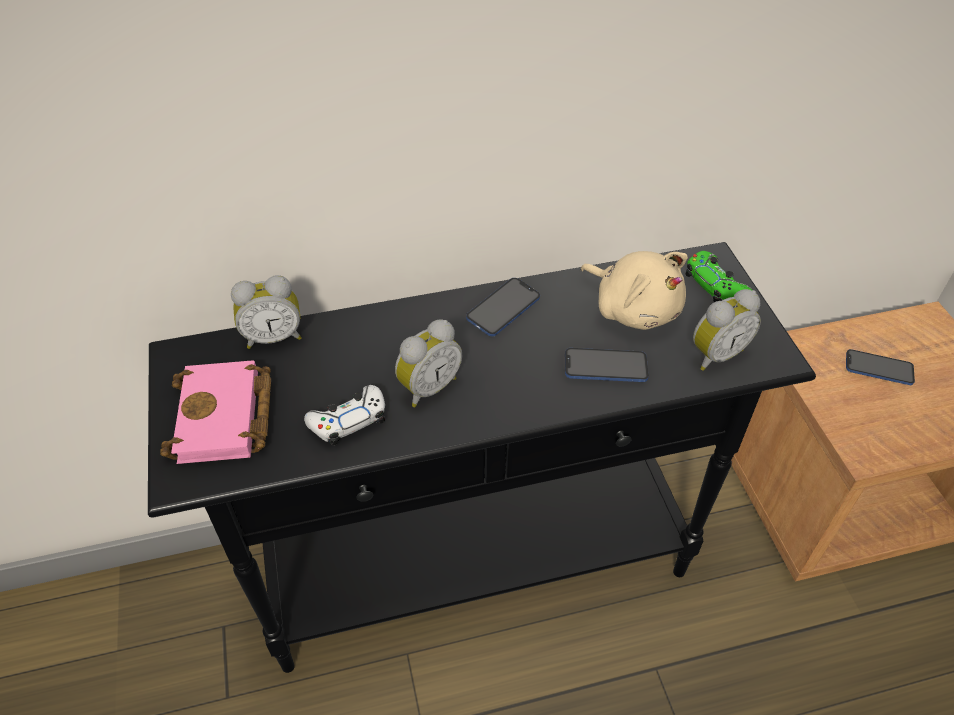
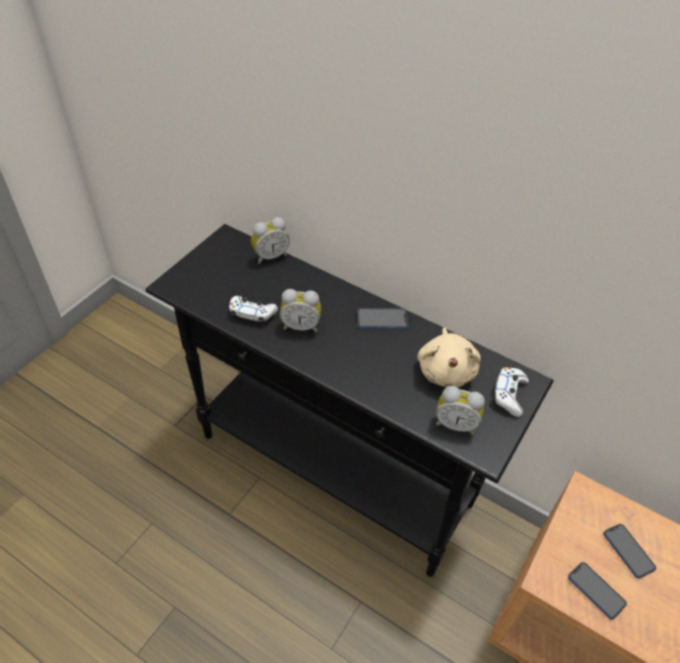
camera: 45 degrees right, 0 degrees up
(225, 419) = (210, 275): pink book -> none
(273, 336) = (270, 256): alarm clock -> alarm clock turned 60 degrees counterclockwise
(605, 367) = (391, 383): phone -> phone (596, 590)
(715, 285) = (509, 394): green game controller -> white game controller

